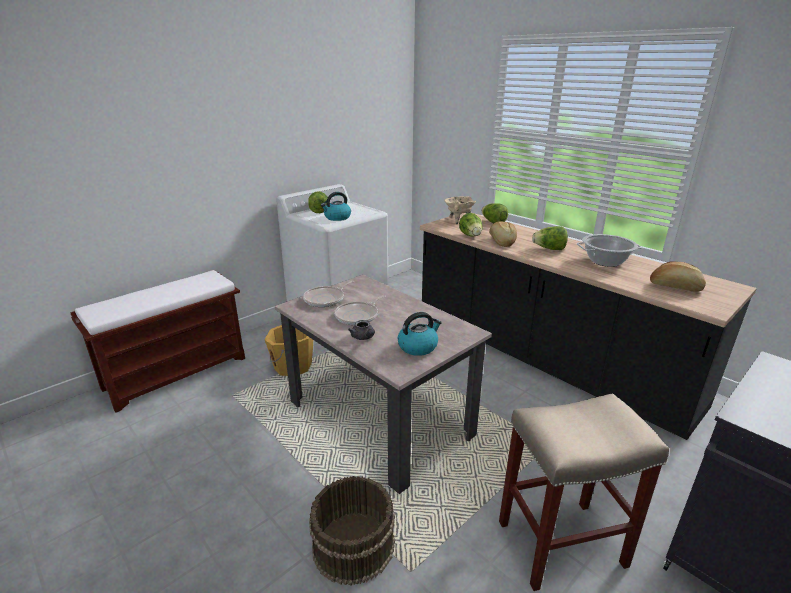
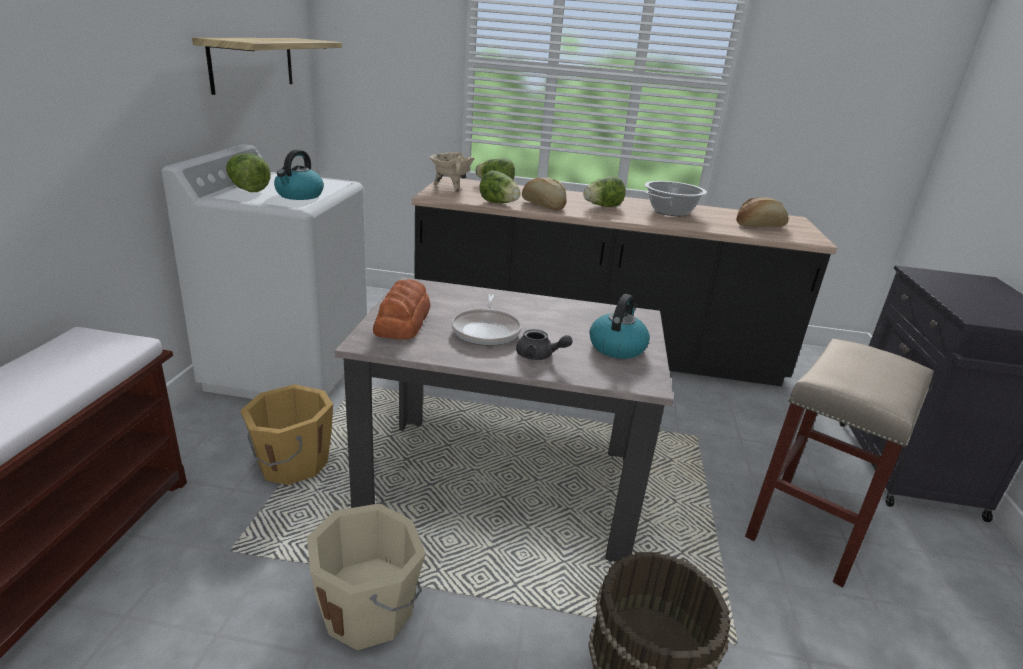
camera: 40 degrees left, 0 degrees up
(255, 448) = (370, 610): none -> beige bucket
(326, 299) = (403, 320): frying pan -> bread
(355, 137) = (253, 63): none -> shelf

